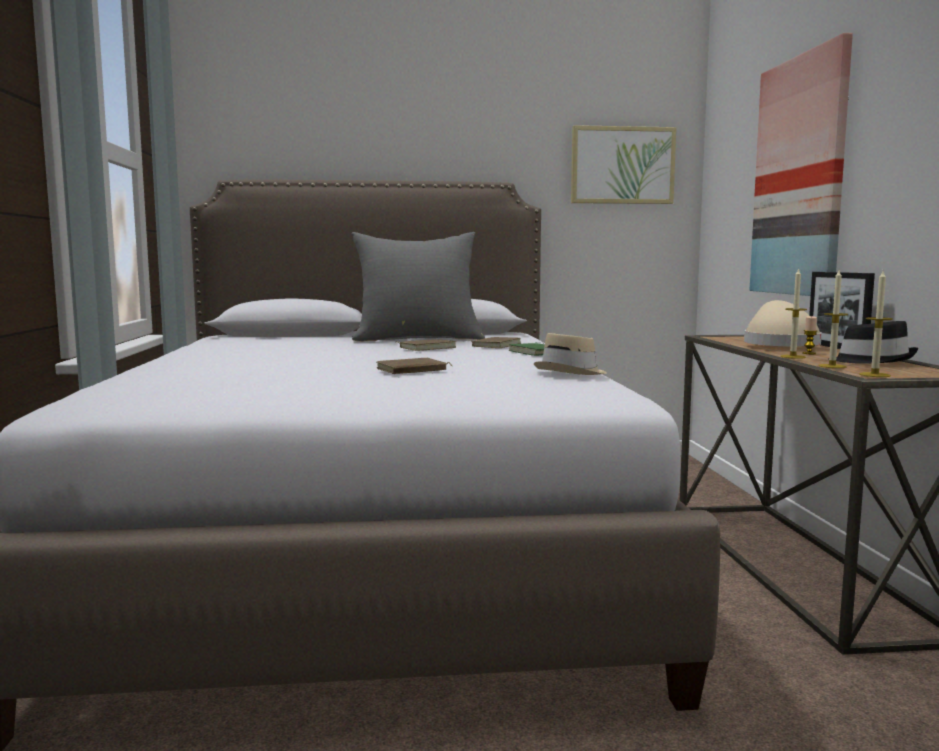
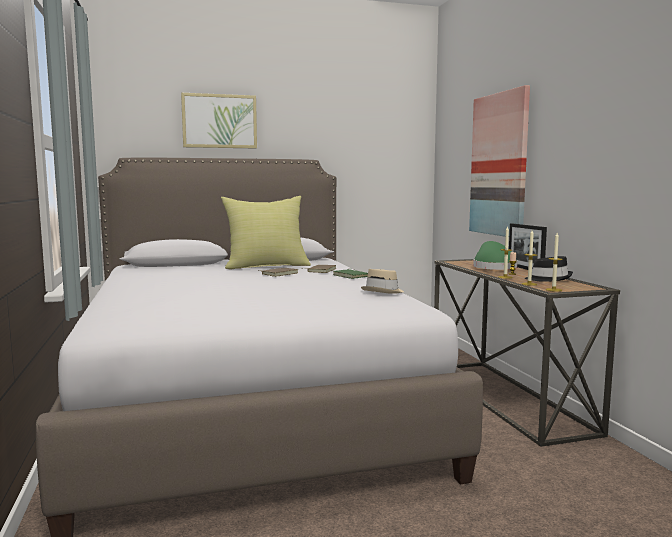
camera: 10 degrees left, 0 degrees up
(412, 370) = (286, 293): brown book -> none
(418, 339) = (266, 266): grey pillow -> yellow pillow
(622, 165) = (385, 148): picture -> picture (219, 121)
(778, 345) = (493, 267): beige hat -> green hat

